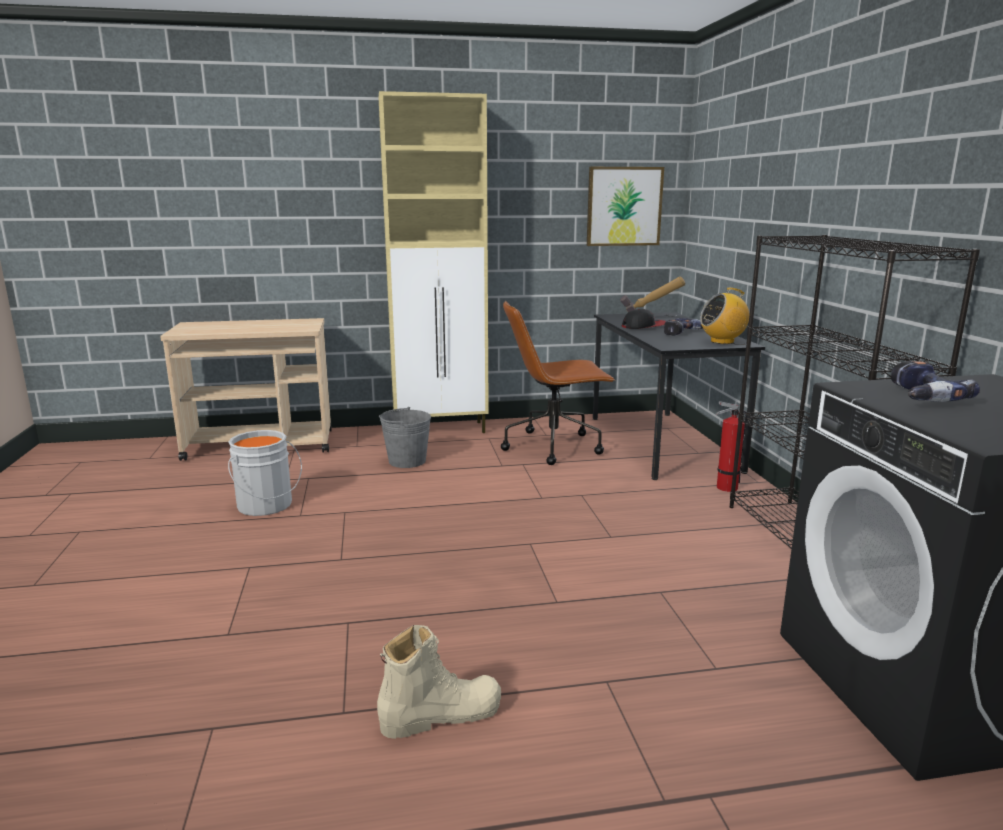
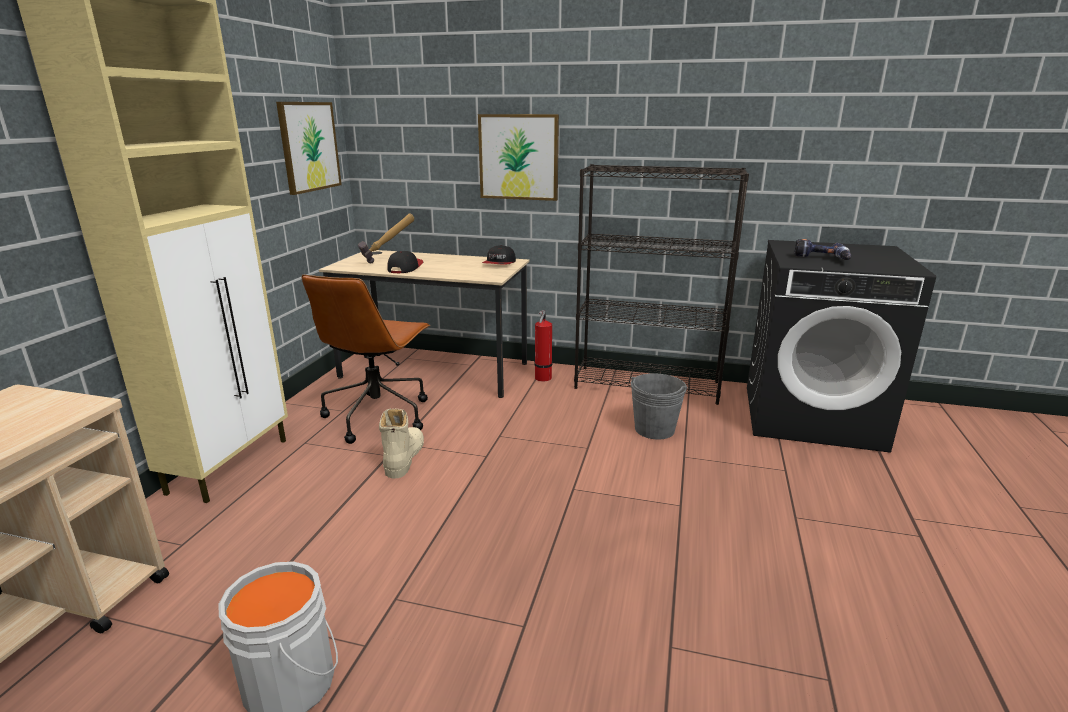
camera: 65 degrees left, 5 degrees up
(407, 461) = (295, 513): grey bucket -> grey bucket (654, 429)
(441, 715) = (834, 613): beige boot -> beige boot (404, 457)
(661, 443) = (434, 370): black desk -> beige desk
(685, 333) = (454, 264): power drill -> none
(722, 341) = (499, 263): radio -> cap
(777, 224) = (519, 157): none -> picture

